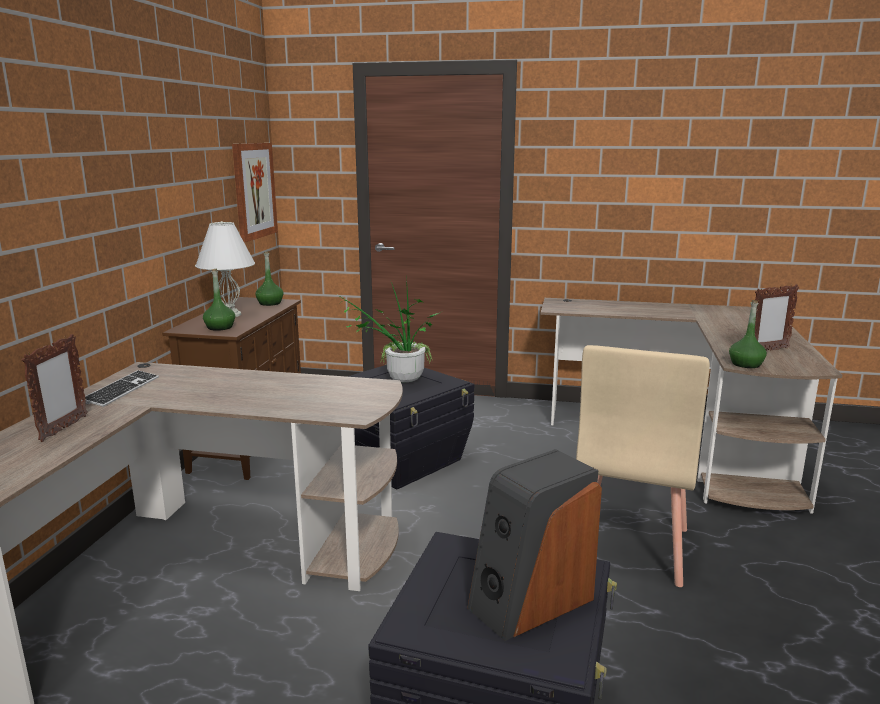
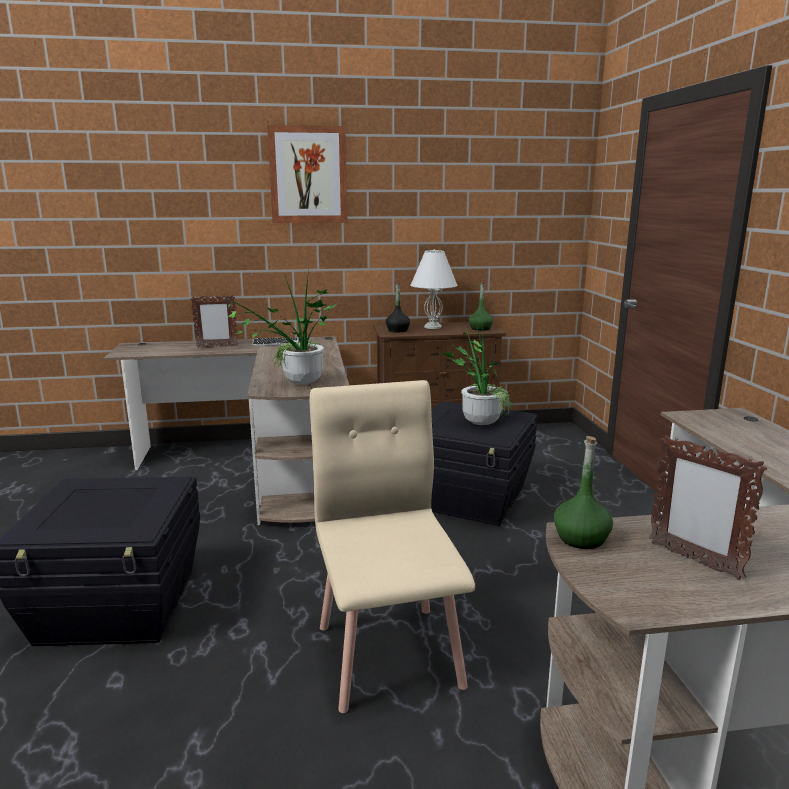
camera: 70 degrees right, 0 degrees up
(220, 327) = (397, 330): green bottle -> black bottle
(254, 191) = (541, 231): picture -> picture (308, 175)
(349, 399) = (296, 384): none -> potted plant
(530, 602) = (95, 517): speaker -> none
(629, 546) = (389, 653): beige chair -> beige chair turned 75 degrees clockwise

